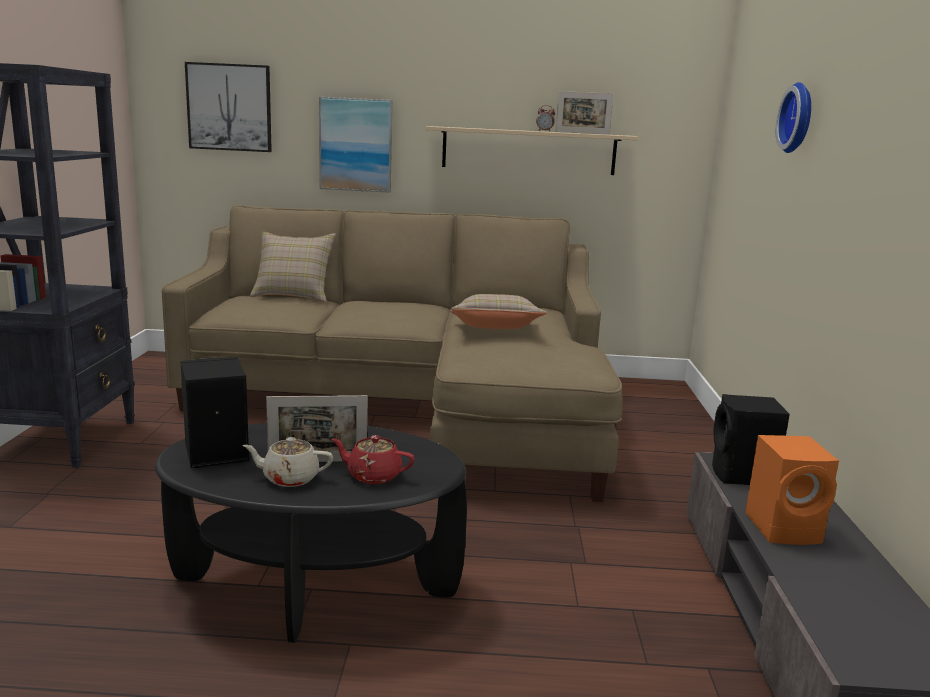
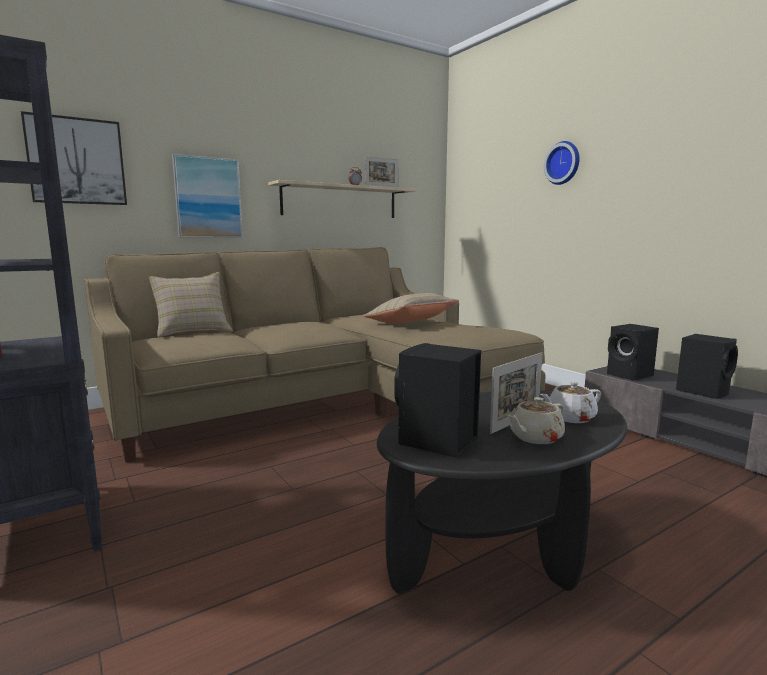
camera: 35 degrees left, 5 degrees down
(373, 476) = (569, 418): red teapot -> white teapot
(785, 529) = (703, 391): orange speaker -> black speaker

